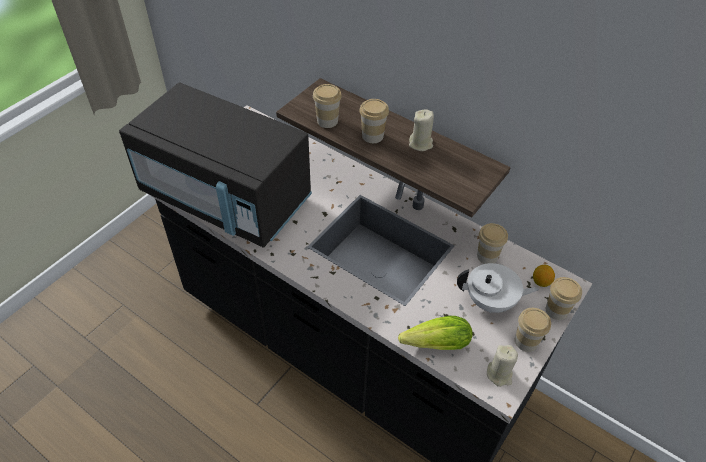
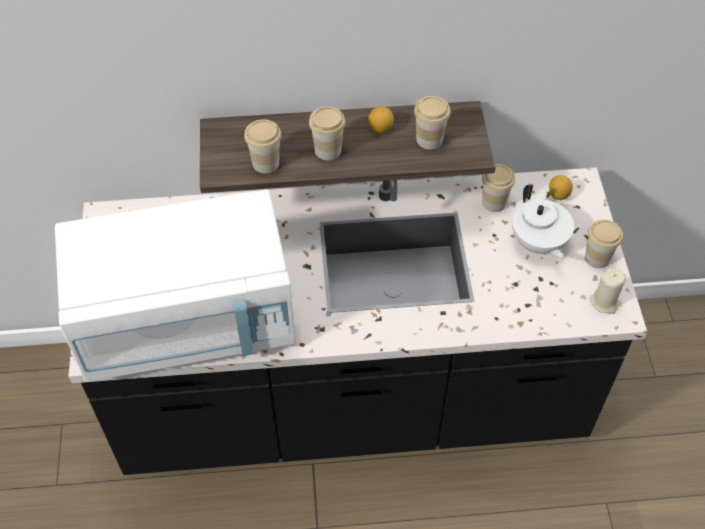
camera: 40 degrees left, 5 degrees up
(226, 198) = (188, 322): black microwave -> white microwave
(421, 144) = (380, 128): beige candle -> lemon
(432, 344) = (530, 318): lettuce -> none
(491, 302) = (538, 243): white teapot -> white teapot turned 105 degrees clockwise
(556, 310) = (593, 212): cup -> cup (429, 139)

